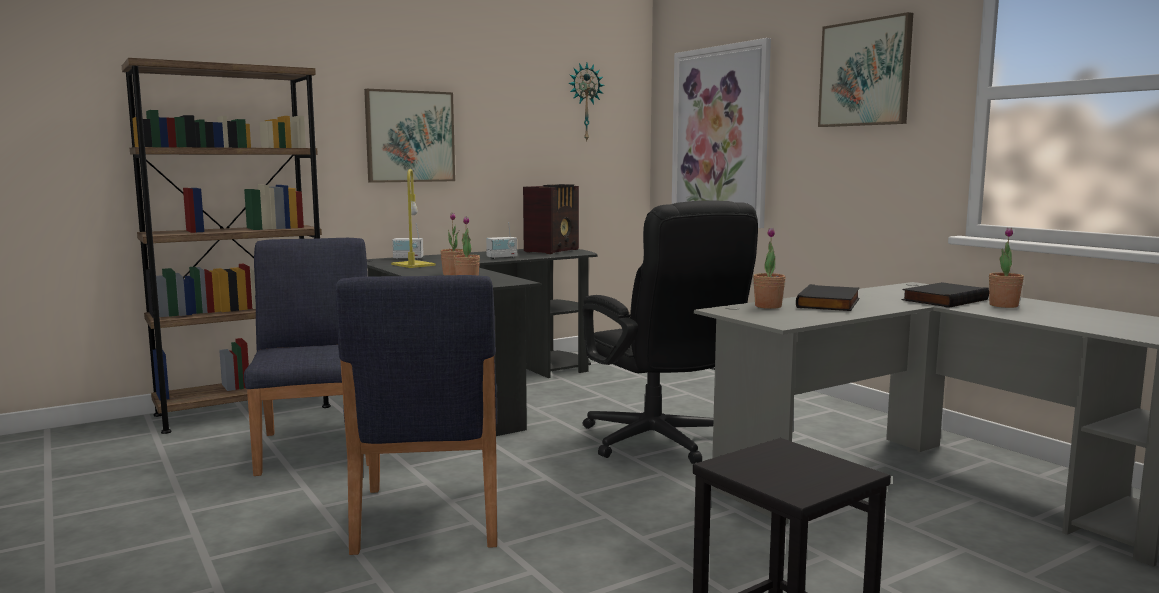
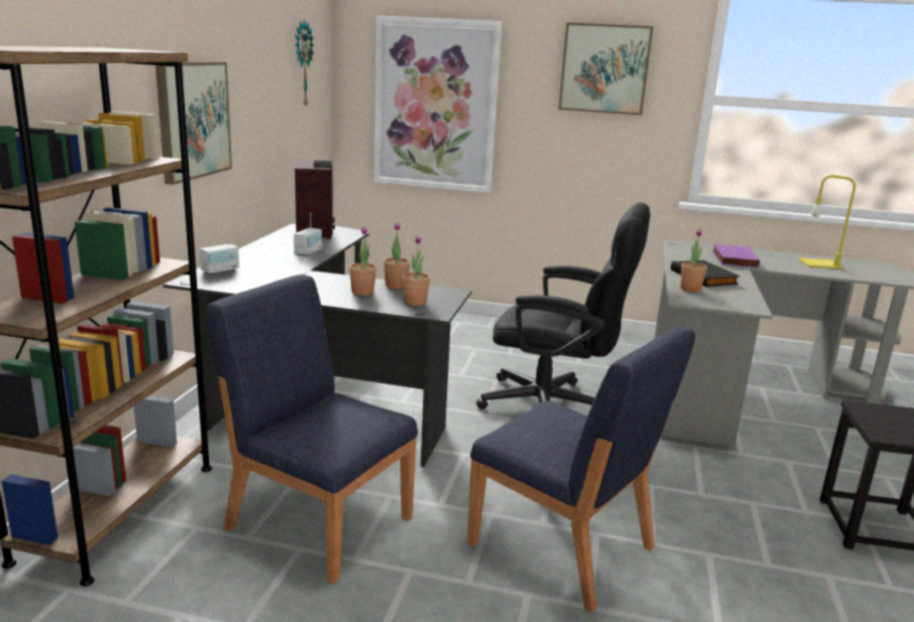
camera: 45 degrees left, 10 degrees up
(414, 265) = (268, 282): yellow table lamp -> yellow table lamp (821, 264)
(943, 300) = (732, 259): black book -> purple book
(1003, 305) = (768, 260): potted plant -> potted plant (396, 286)

